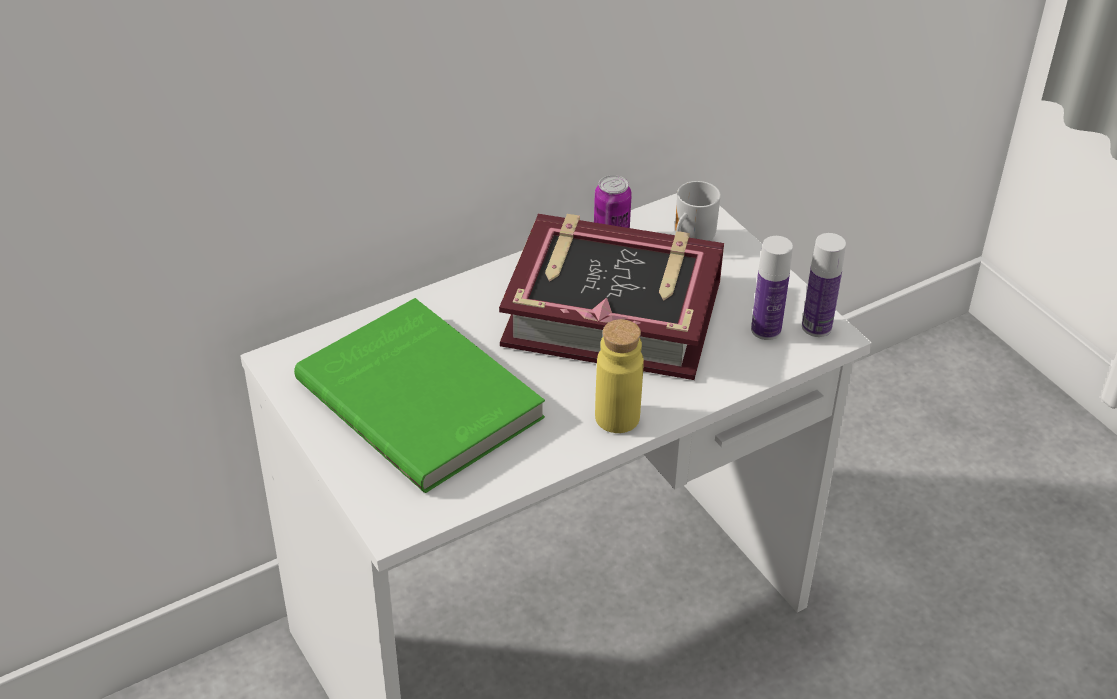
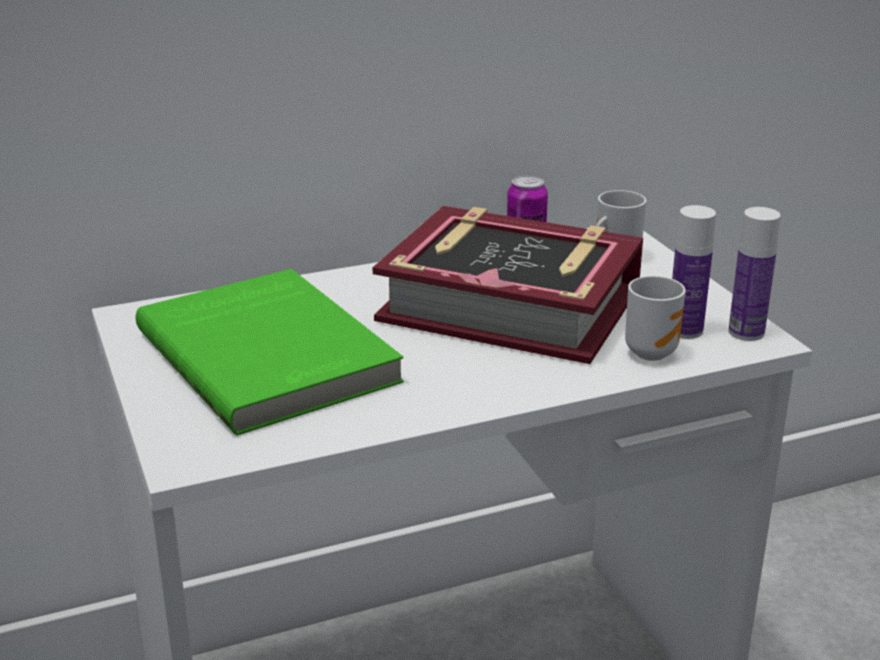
camera: 10 degrees right, 15 degrees down
(617, 417) = (489, 389): yellow bottle -> none
(741, 358) = (651, 351): none -> mug

